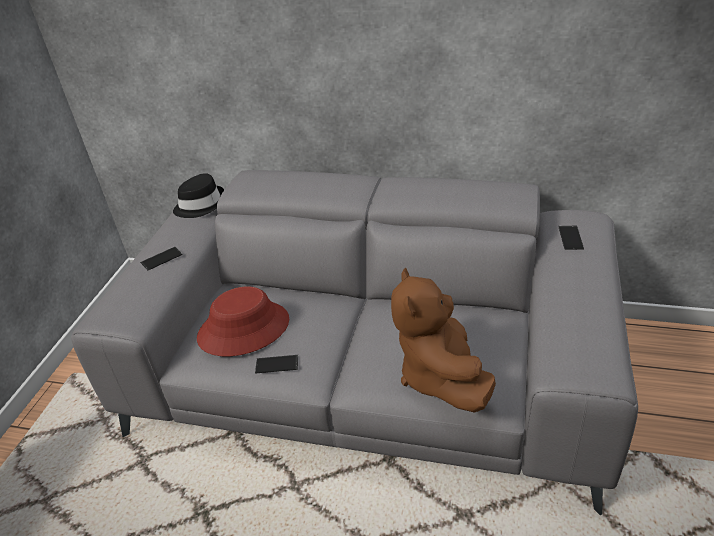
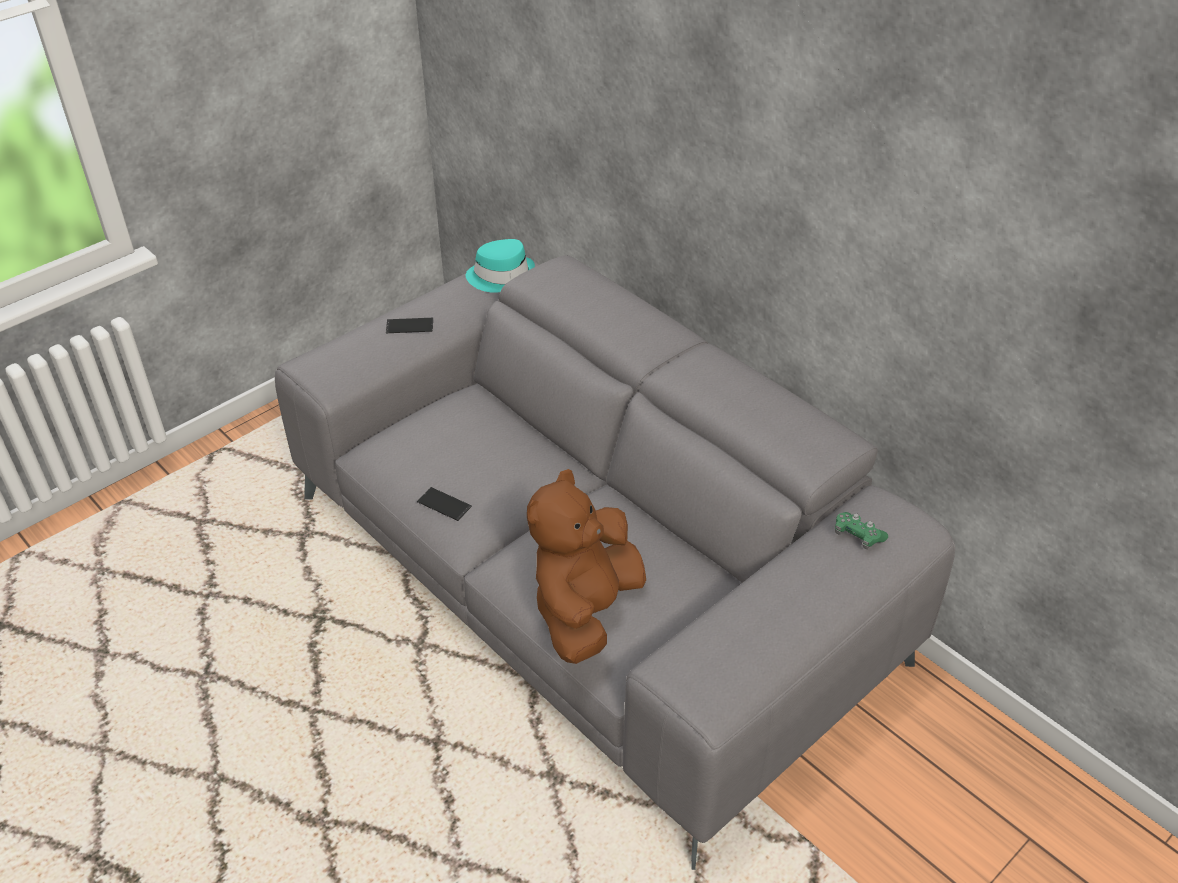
camera: 30 degrees right, 5 degrees up
(200, 204) = (501, 276): black hat -> turquoise hat
(244, 329) = (446, 448): red hat -> none
(570, 238) = (858, 535): phone -> green game controller

